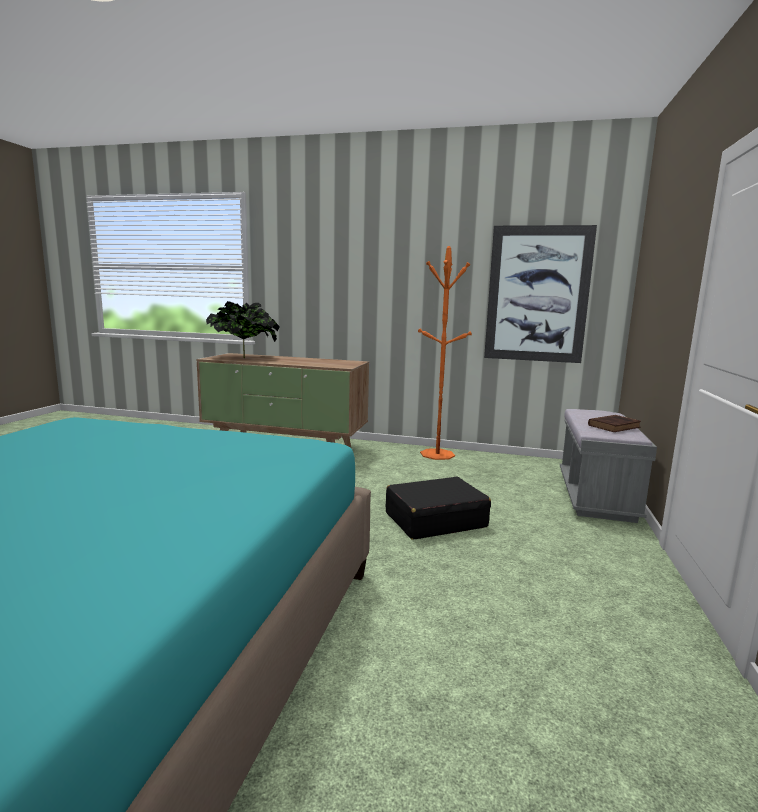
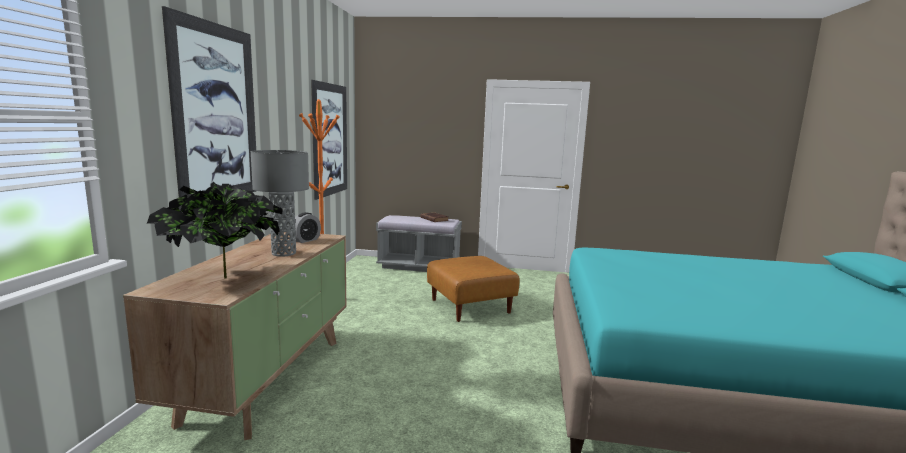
camera: 95 degrees left, 0 degrees up
(295, 362) = (284, 253): none -> grey table lamp
(333, 364) = (305, 240): none -> alarm clock
(338, 265) = (217, 113): none -> picture
(435, 520) = (471, 306): black suitcase -> brown ottoman

